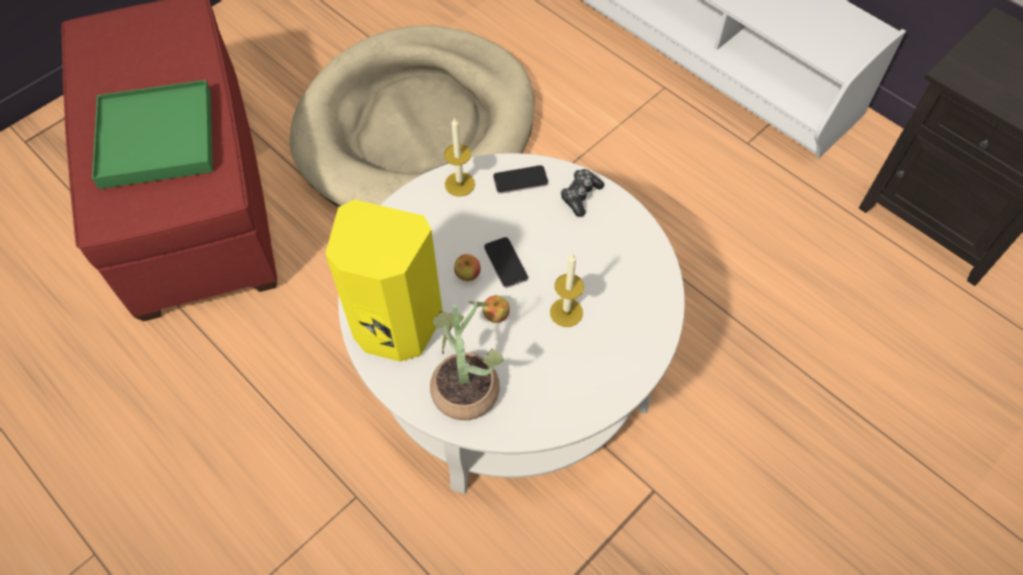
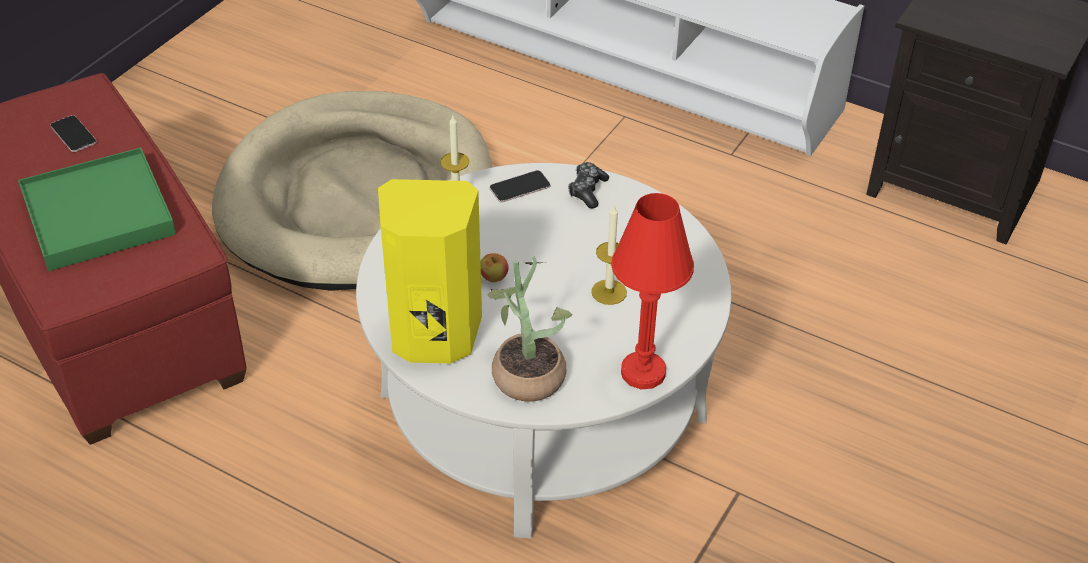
camera: 15 degrees left, 15 degrees down
(496, 315) = (537, 307): apple -> none
(505, 263) = (530, 261): phone -> phone (73, 134)
(570, 409) = (643, 372): none -> red table lamp

